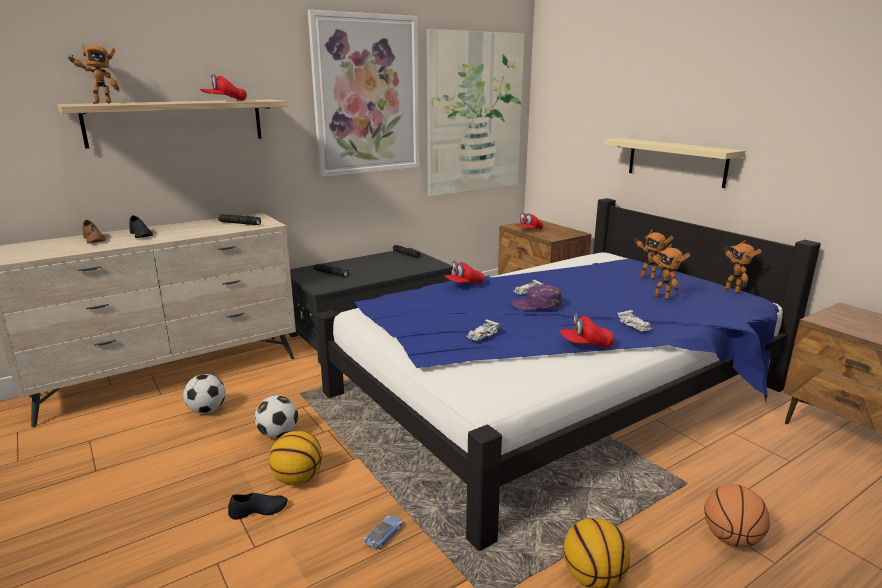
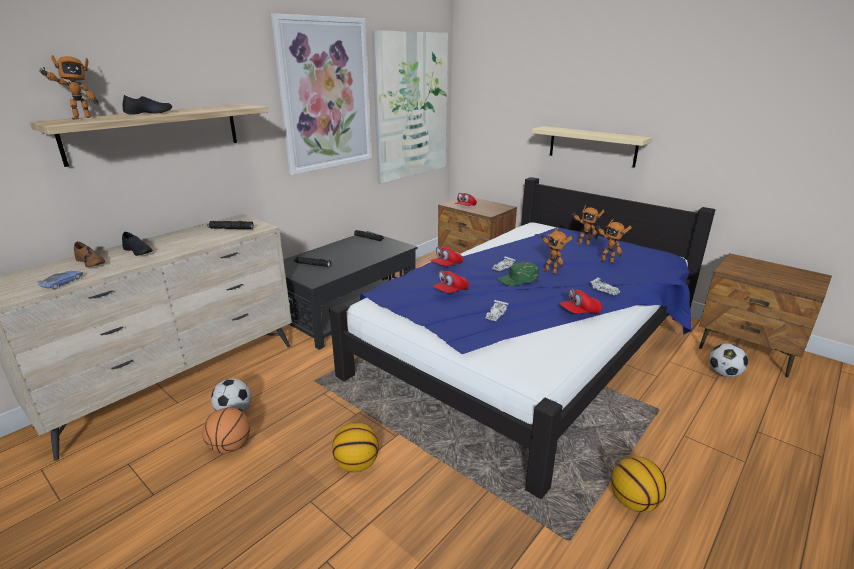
camera: 15 degrees left, 5 degrees up
(224, 101) = (207, 109): red cap -> red cap (450, 291)
(258, 510) = (337, 501): black shoe -> black shoe (149, 113)
(278, 434) = (315, 424): football -> football (723, 373)
(384, 535) = (458, 501): toy car -> toy car (63, 282)
(536, 304) = (518, 279): purple cap -> green cap
(731, 538) = (709, 449): basketball -> basketball (230, 447)
(732, 290) = (650, 249): toy robot -> toy robot (550, 271)

